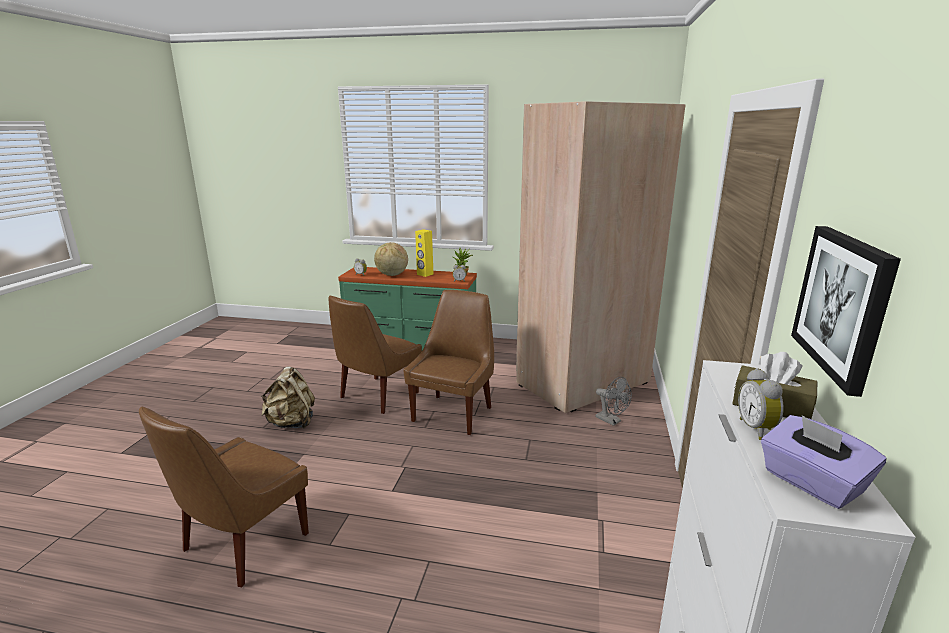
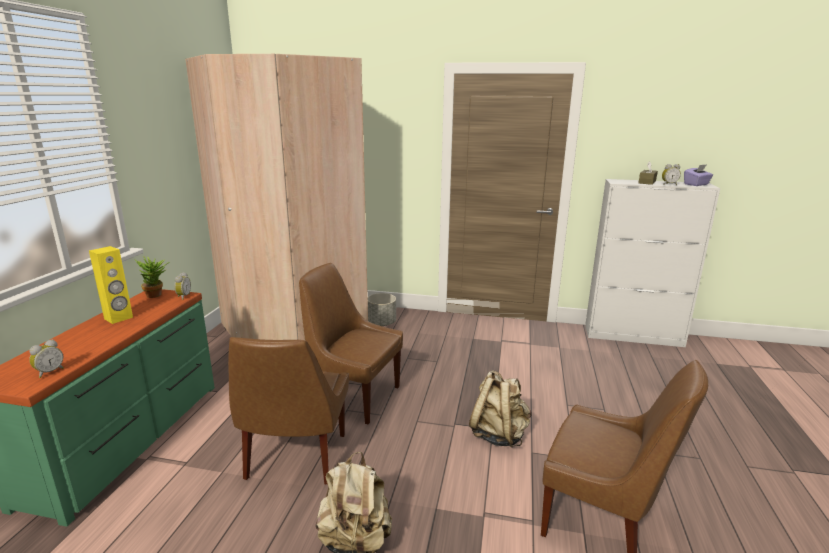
camera: 90 degrees left, 0 degrees up
(377, 396) = (295, 459): brown chair -> brown chair turned 60 degrees clockwise
(382, 494) = (498, 434): none -> beige backpack
(391, 275) = (90, 343): globe -> none
(611, 421) = (381, 323): grey fan -> grey planter
(843, 304) = (642, 141): picture -> none

